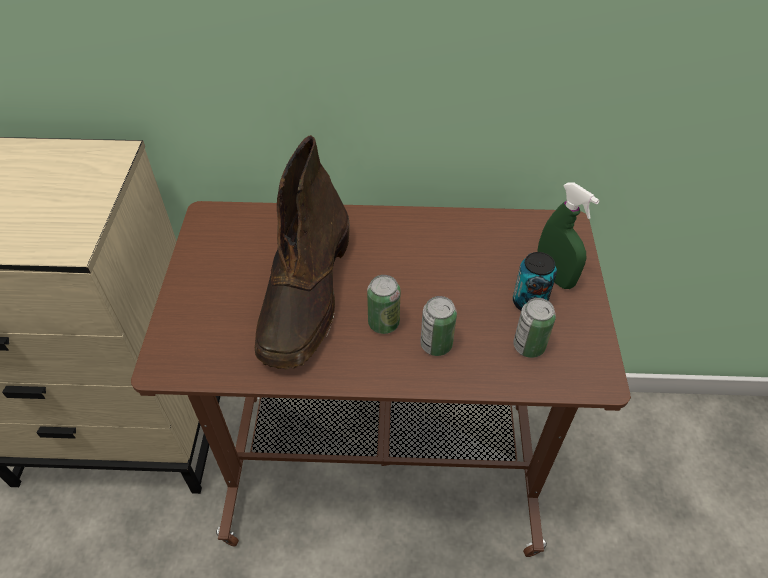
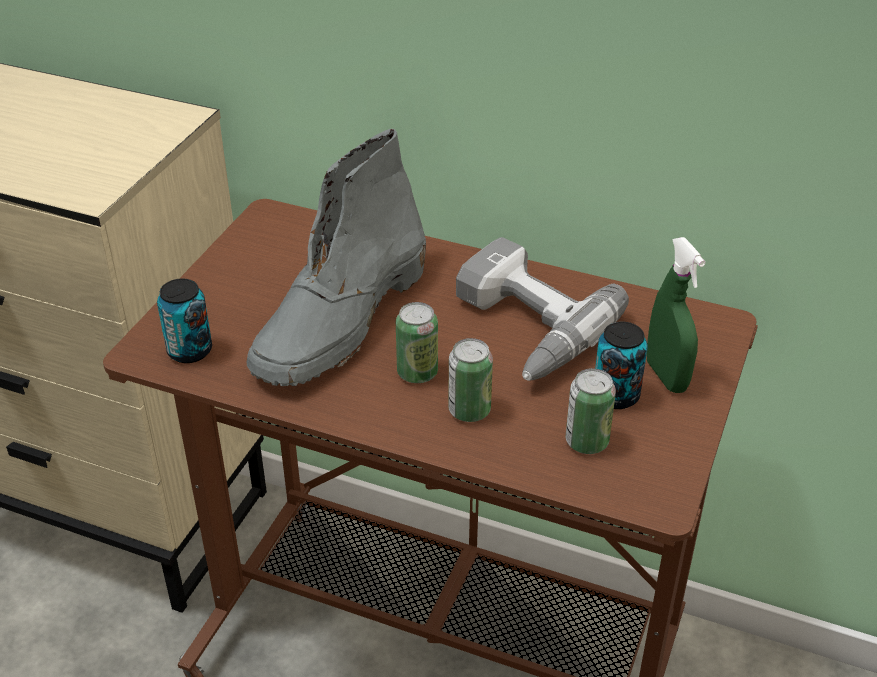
camera: 20 degrees right, 10 degrees down
(200, 354) = (190, 351): none -> can
(306, 294) = (341, 321): brown boot -> grey boot
(439, 263) = (522, 327): none -> power drill

